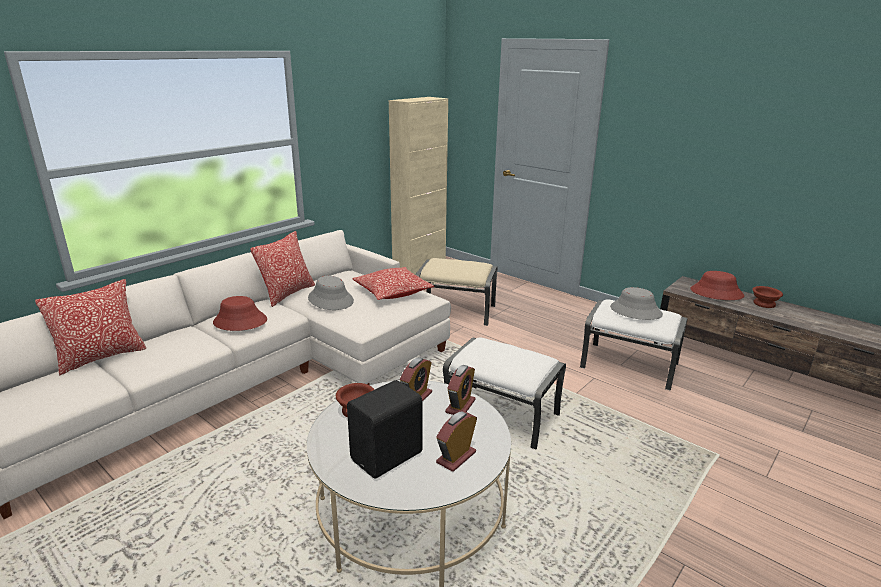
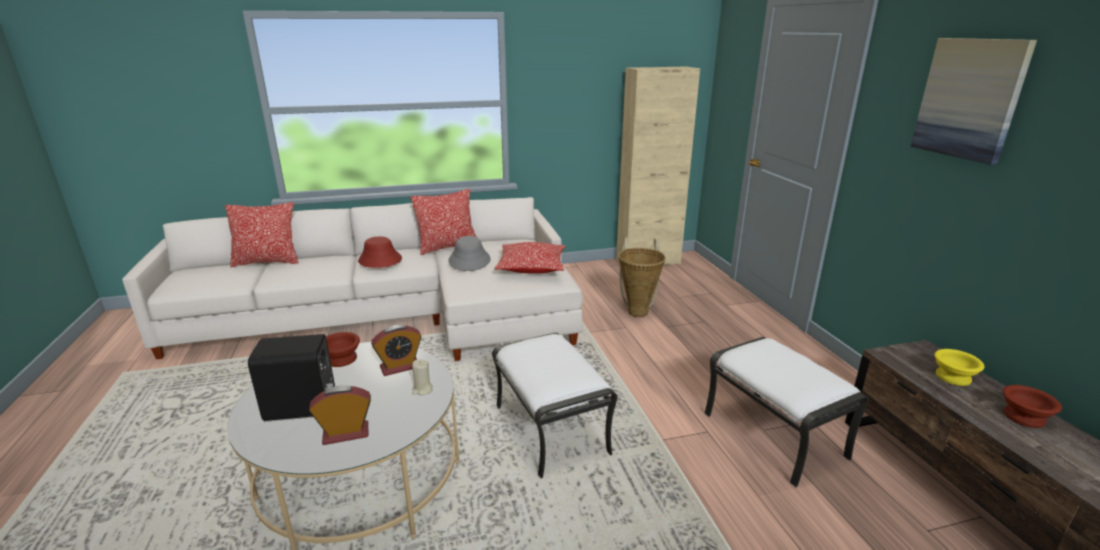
camera: 35 degrees right, 0 degrees up
(457, 311) = (638, 310): beige ottoman -> basket
(460, 406) = (422, 389): alarm clock -> beige candle
(635, 311) = (785, 363): grey hat -> none
(689, 117) = (969, 99): none -> picture
(716, 293) = (951, 377): red hat -> yellow bowl

